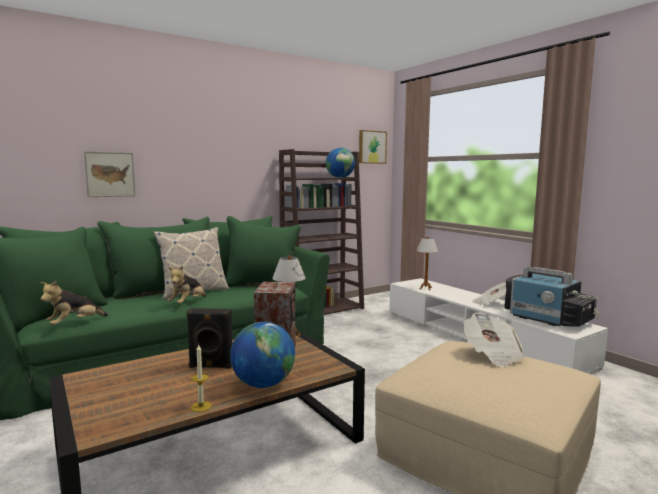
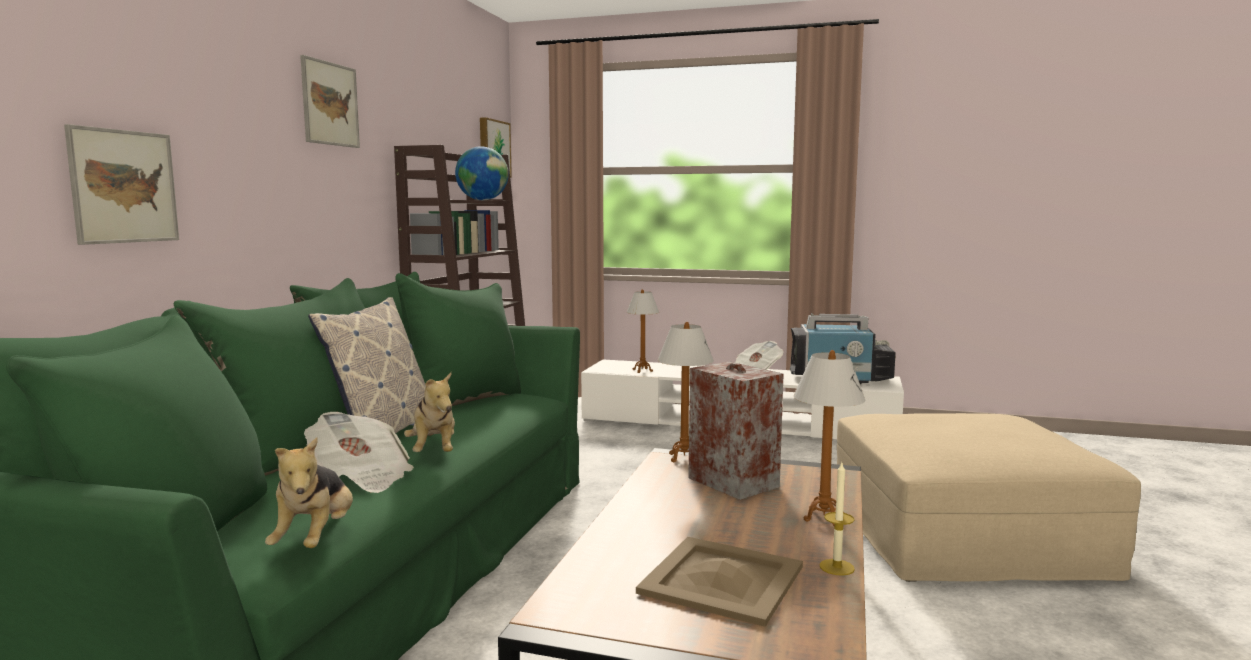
camera: 40 degrees left, 0 degrees up
(149, 391) = (722, 580): none -> beige tray
(210, 366) = (703, 523): black speaker -> none
(233, 132) = (330, 104): none -> picture
(263, 384) = (823, 518): globe -> table lamp
(492, 354) = (935, 416): newspaper -> newspaper (361, 477)

